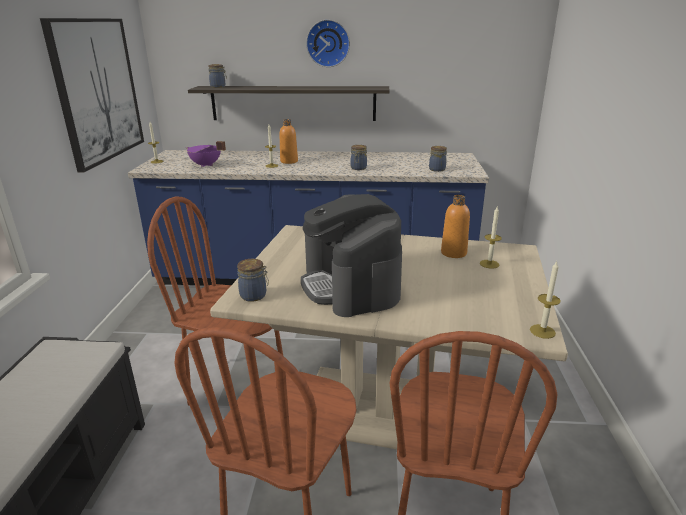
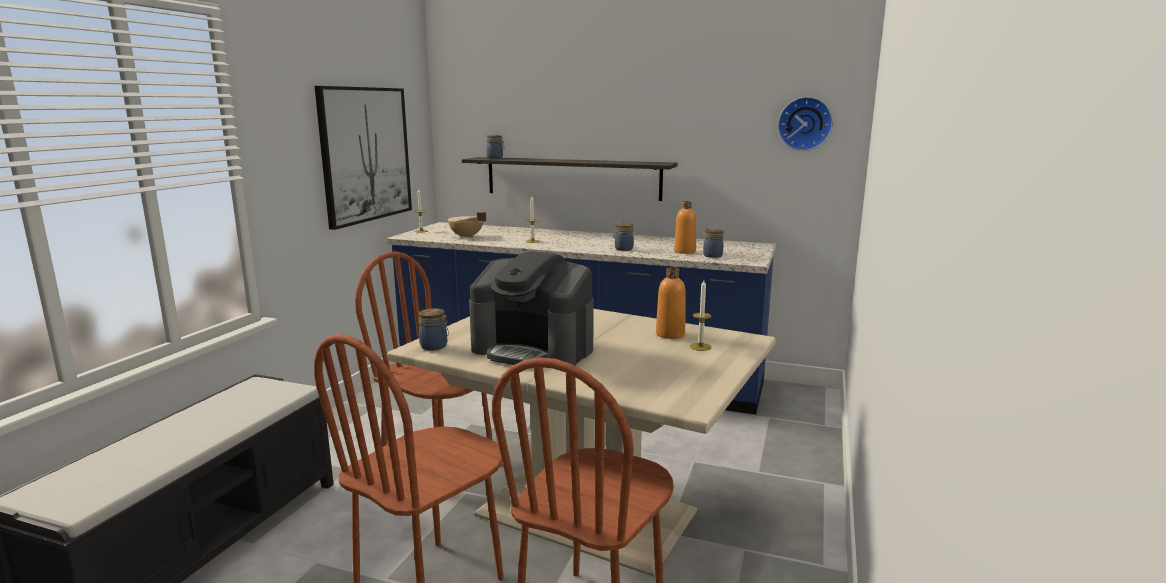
camera: 15 degrees right, 10 degrees down
(205, 165) = (466, 237): purple cooking pot -> beige cooking pot
(289, 161) = (554, 239): orange bottle -> orange bottle (685, 251)
(328, 43) = (611, 115): wall clock -> wall clock (805, 124)
(351, 286) = (534, 349): coffee machine -> coffee machine turned 60 degrees counterclockwise
(542, 331) = (697, 404): candle -> none

